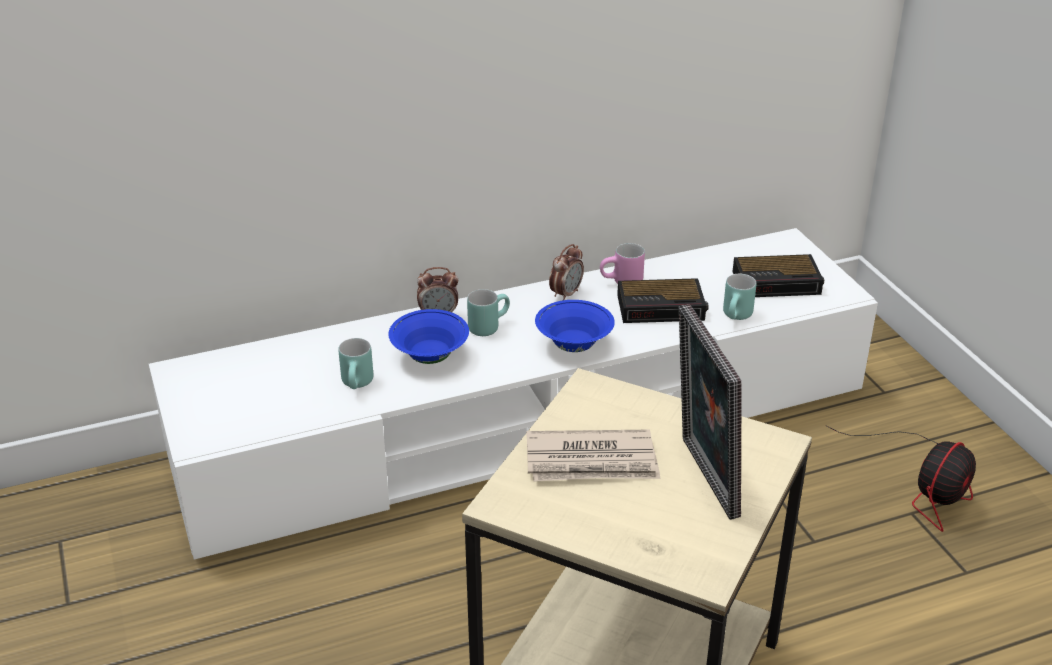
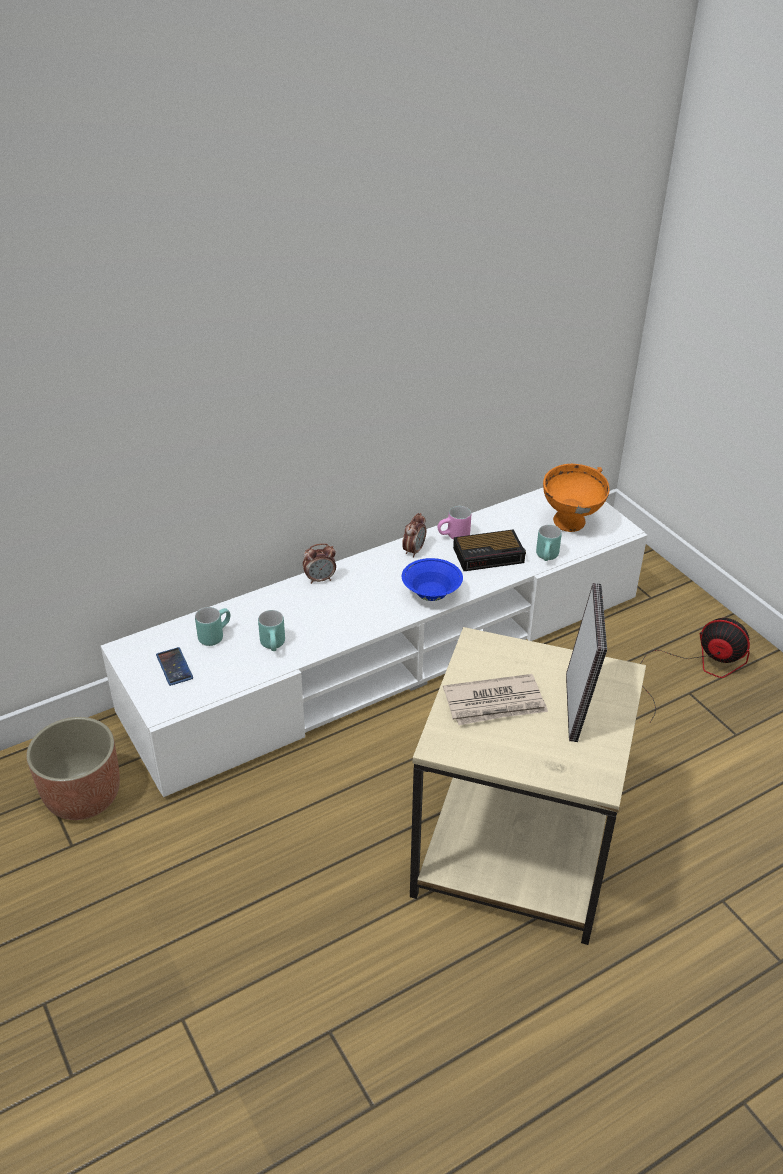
camera: 10 degrees left, 5 degrees up
(100, 547) = (83, 795): none -> planter
(228, 396) = (174, 667): none -> phone
(430, 357) = (323, 616): blue bowl -> none
(488, 326) = (361, 584): turquoise mug -> turquoise mug (214, 635)
(702, 478) = (577, 707): picture frame -> picture frame turned 150 degrees counterclockwise
(778, 282) = (571, 525): alarm clock -> orange bowl
(926, 485) = (695, 669): fan -> fan turned 90 degrees counterclockwise

